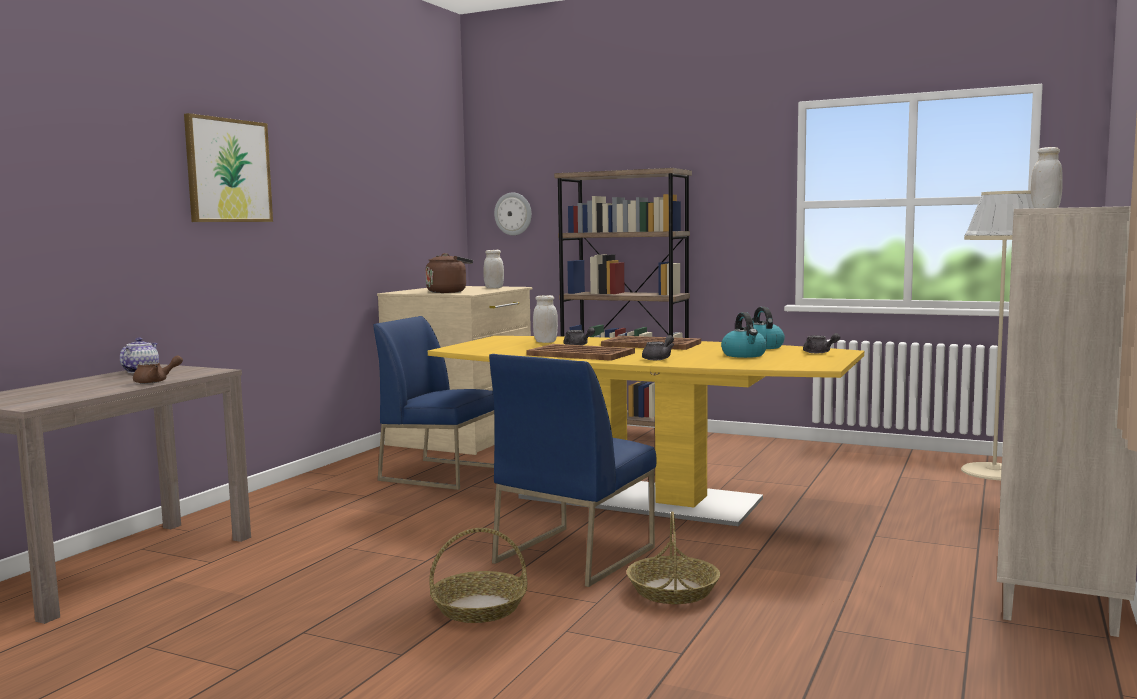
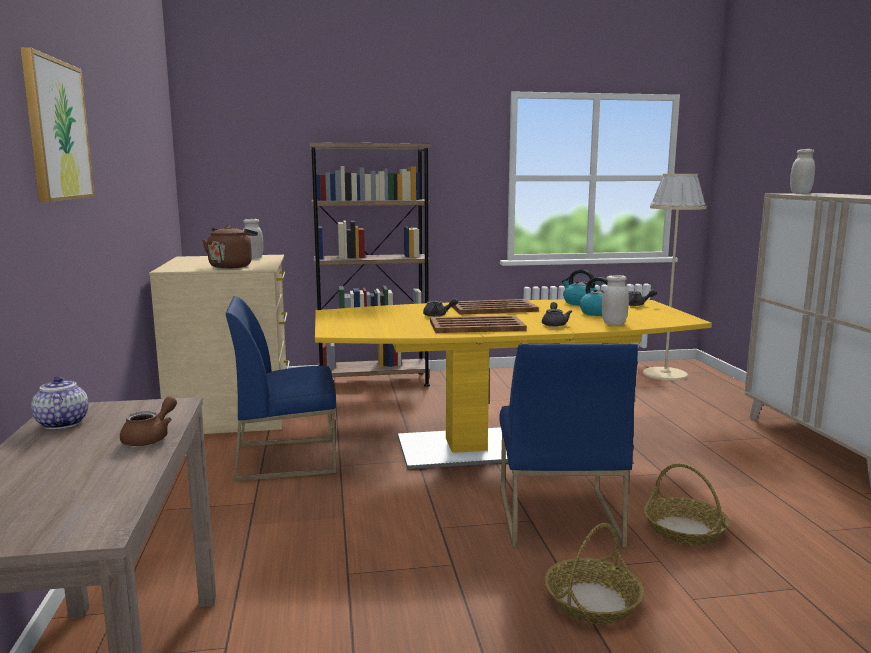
camera: 35 degrees left, 5 degrees up
(513, 214) = (235, 180): wall clock -> none
(545, 342) = (395, 314): white jar -> white jar (614, 323)

